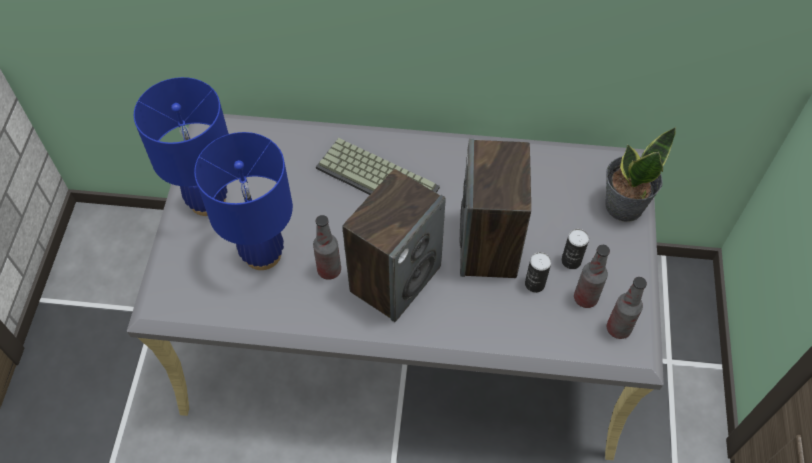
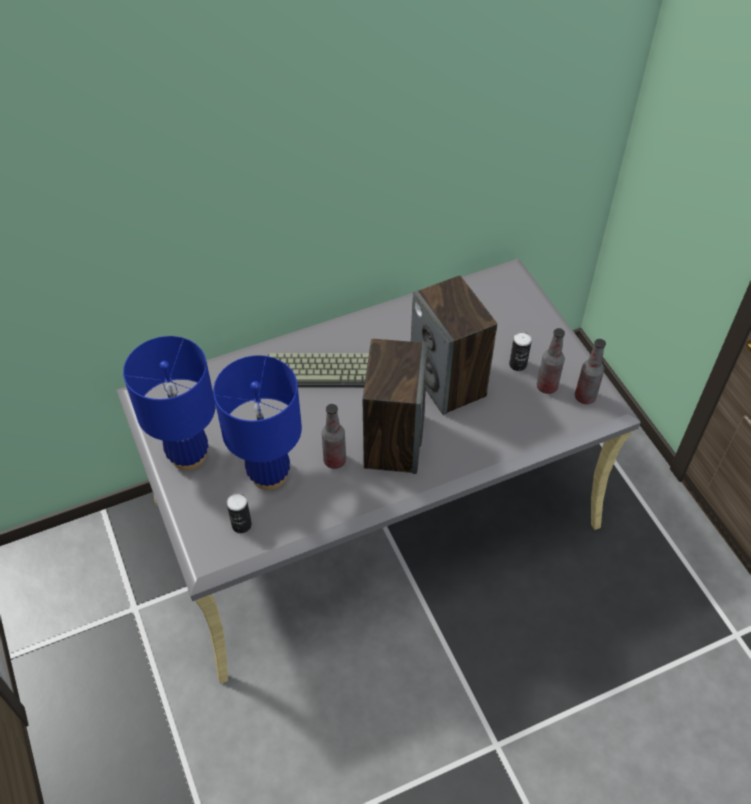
camera: 30 degrees left, 5 degrees down
(534, 284) = (503, 394): can -> can (241, 525)
(623, 205) = (527, 306): potted plant -> none

